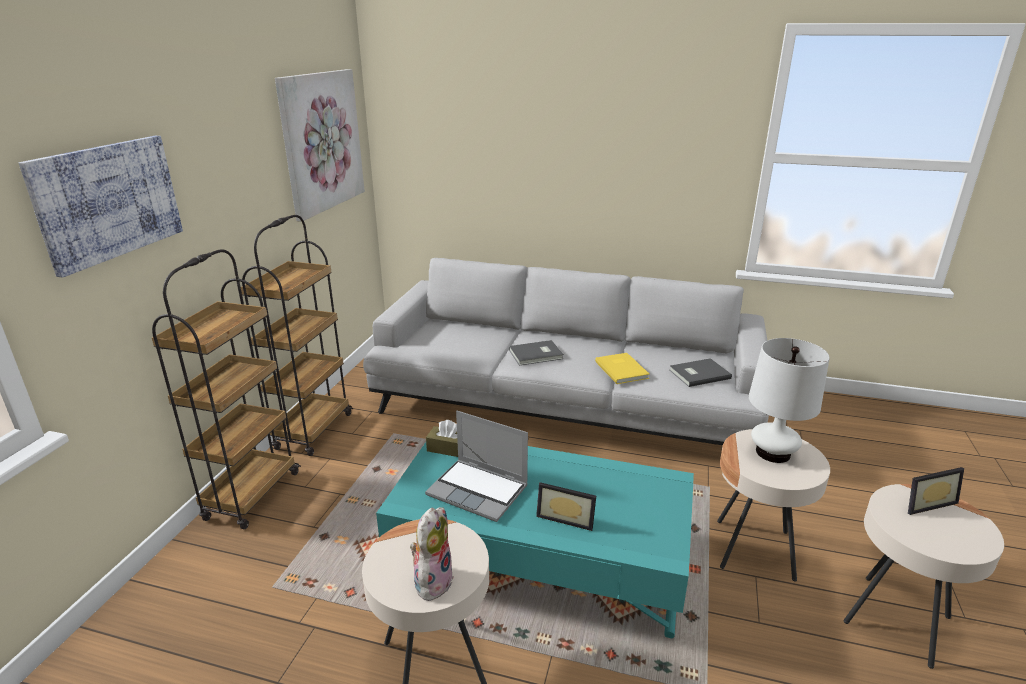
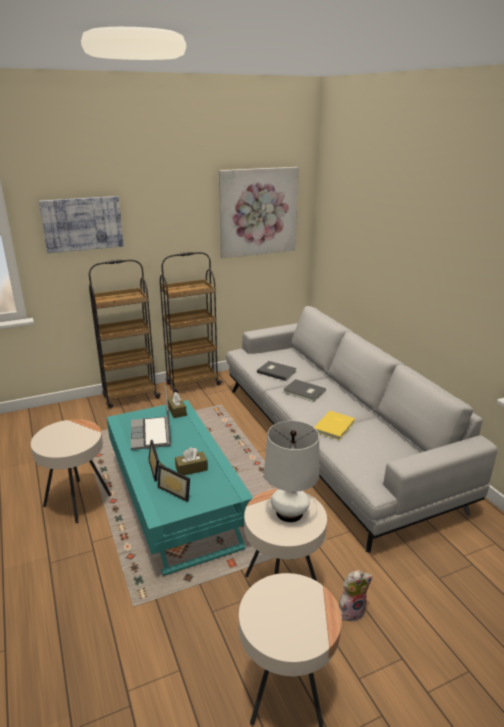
camera: 50 degrees right, 0 degrees up
(432, 581) = (54, 444): plush toy -> plush toy (351, 610)
(594, 491) = (191, 469): none -> brown tissue box
(698, 374) = (378, 457): grey book -> grey book (276, 371)
(924, 502) = (310, 604): picture frame -> picture frame (176, 490)

